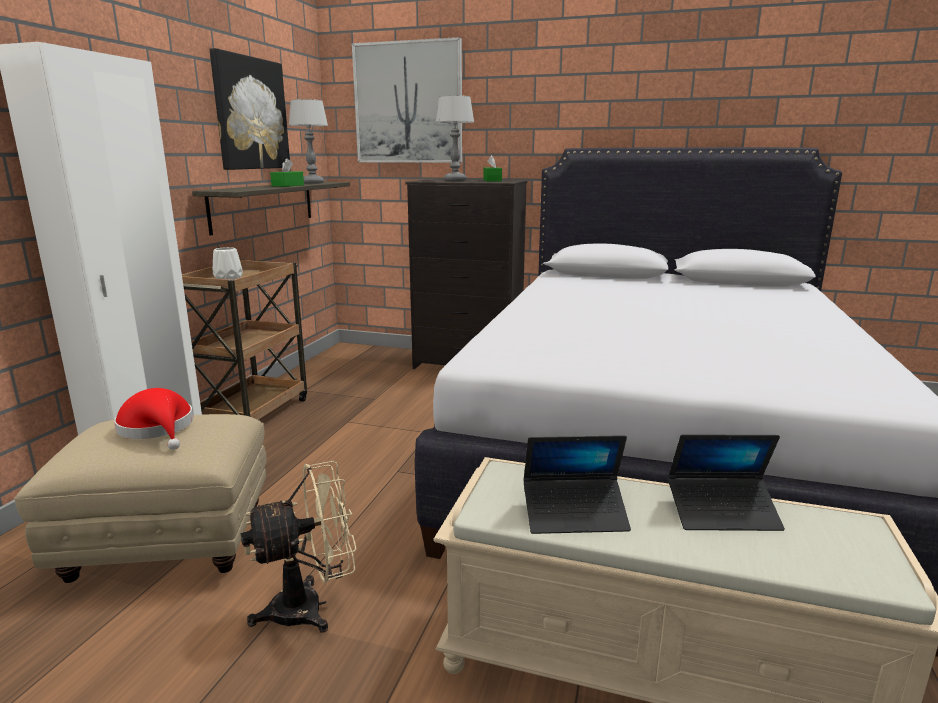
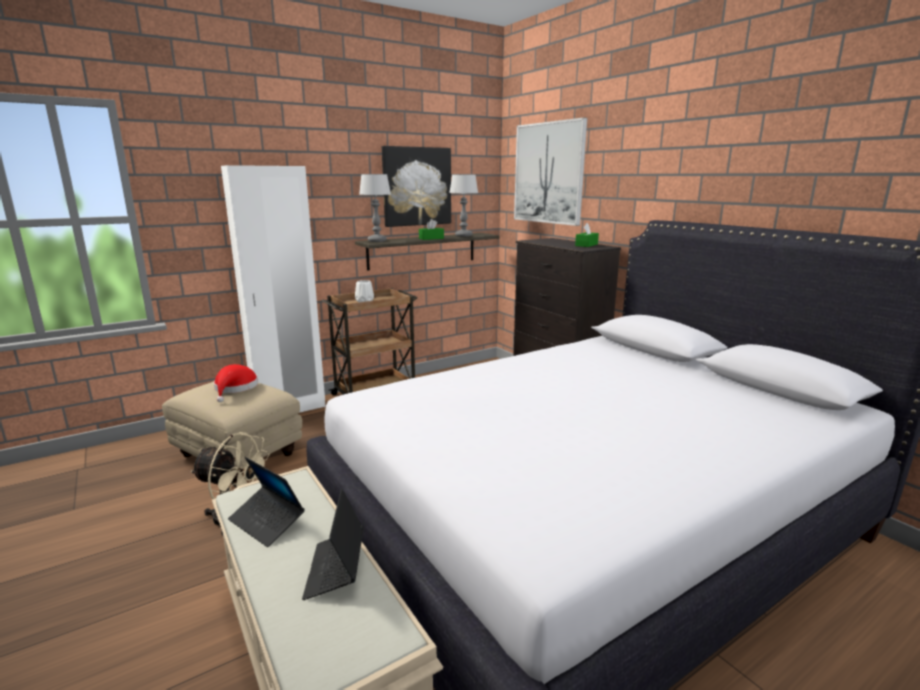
camera: 40 degrees right, 0 degrees up
(455, 180) = (556, 242): table lamp -> table lamp (377, 241)
(722, 513) = (335, 569): laptop -> laptop turned 45 degrees clockwise

